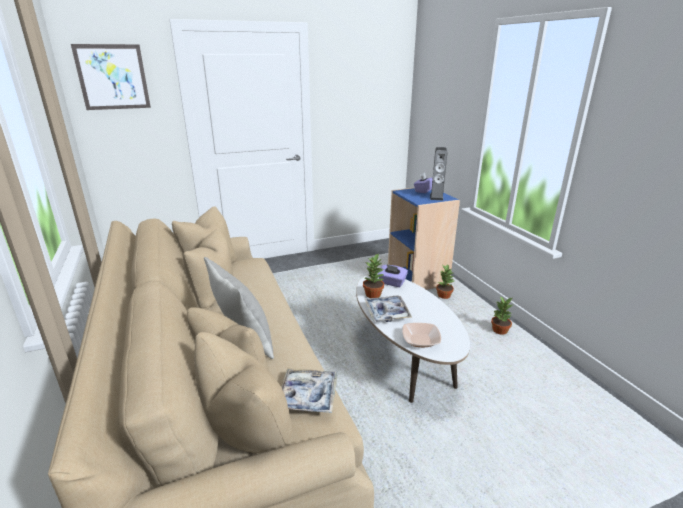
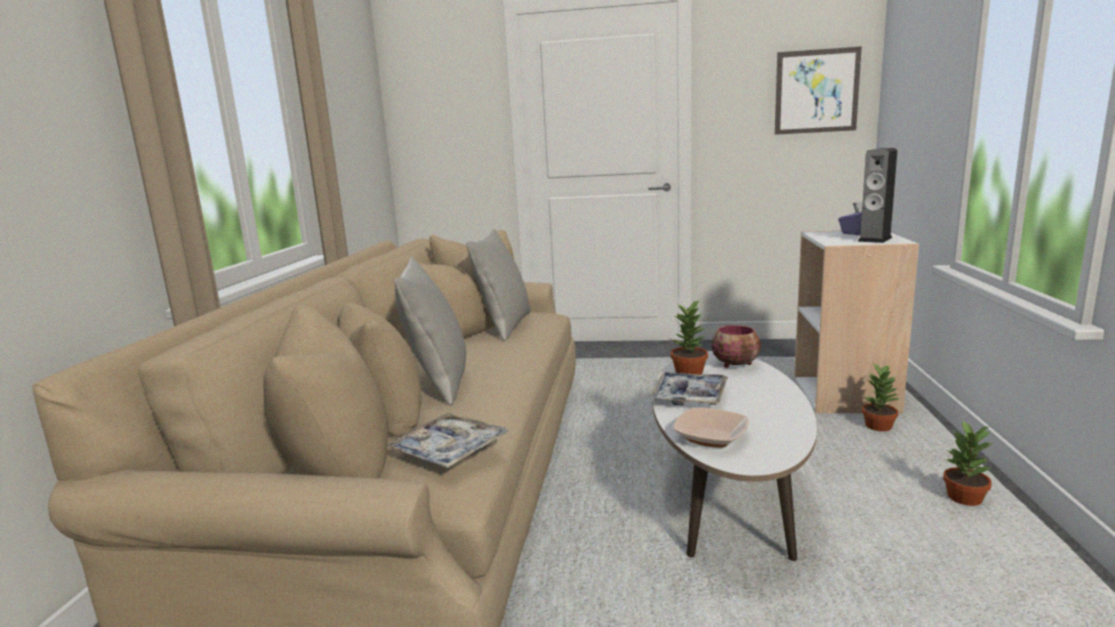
camera: 30 degrees right, 10 degrees down
(112, 77) = (433, 78): picture -> picture (816, 91)
(238, 278) = (504, 326): none -> grey pillow
(391, 283) = (736, 364): purple tissue box -> bowl
(418, 278) = (846, 396): blue bookcase -> white bookcase

